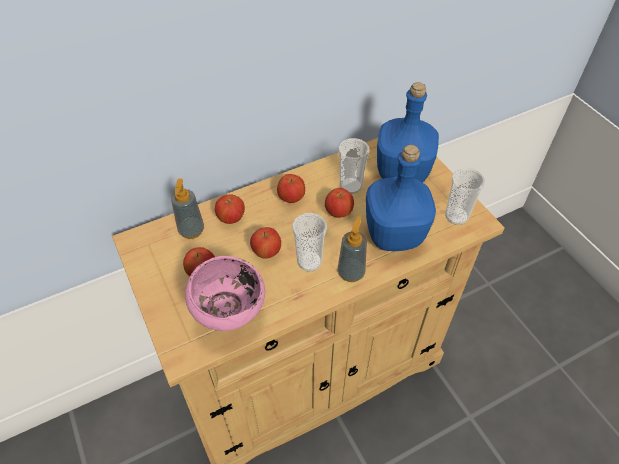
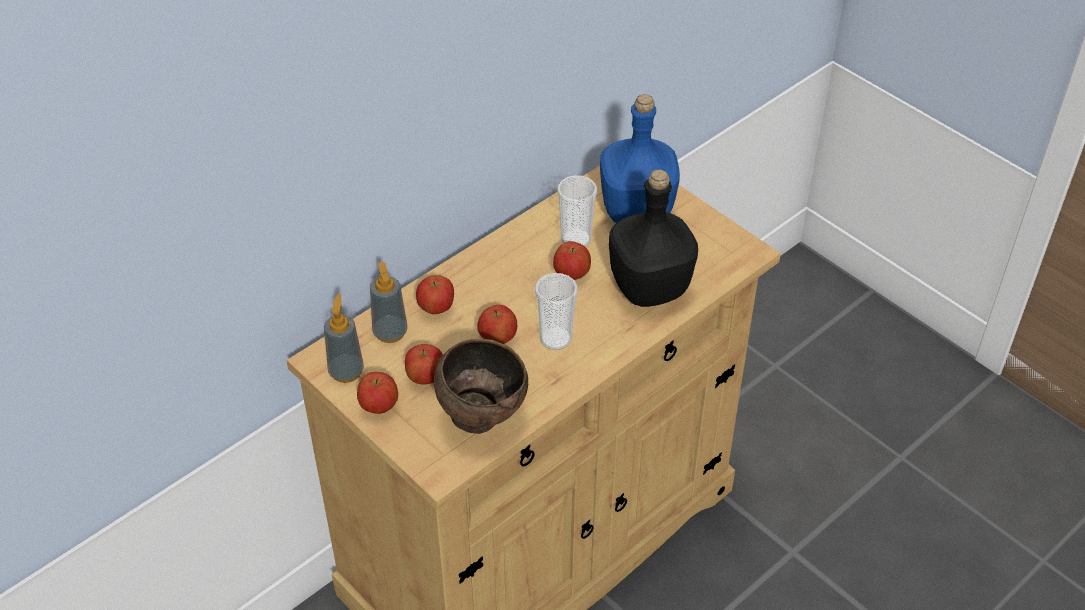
camera: 15 degrees left, 5 degrees down
(230, 315) = (481, 417): pink bowl -> brown bowl
(291, 198) = (504, 269): apple -> apple (379, 406)
(351, 272) = (611, 341): soap dispenser -> soap dispenser (346, 371)
(394, 236) = (650, 288): blue bottle -> black bottle
(456, 216) = (719, 251): cup -> none

